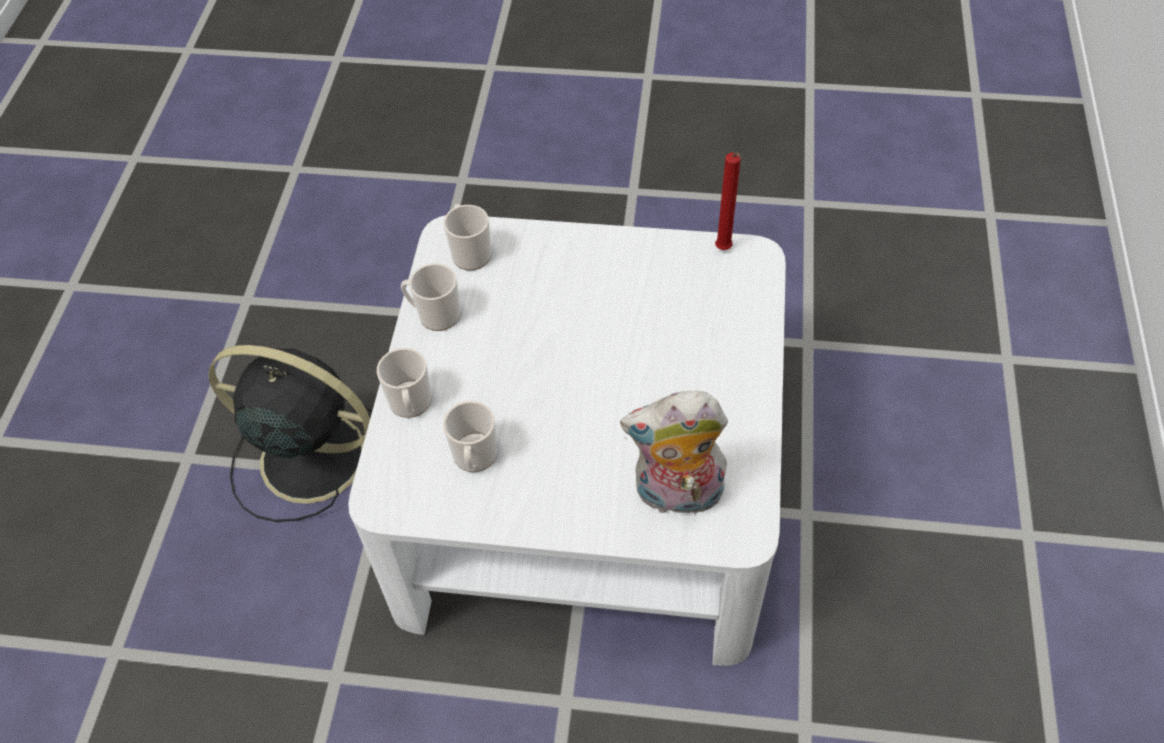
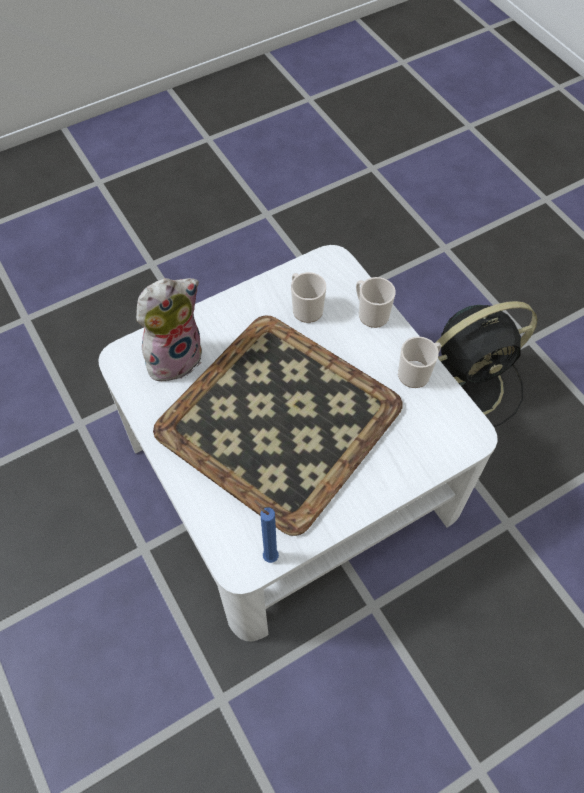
camera: 140 degrees right, 5 degrees up
(470, 252) = (444, 431): mug -> none
(617, 353) = (279, 421): none -> tray
(724, 250) = (268, 555): red candle -> blue candle

